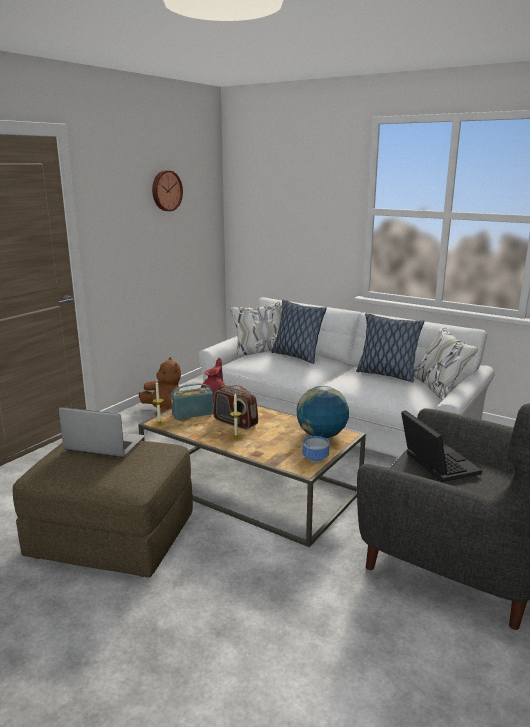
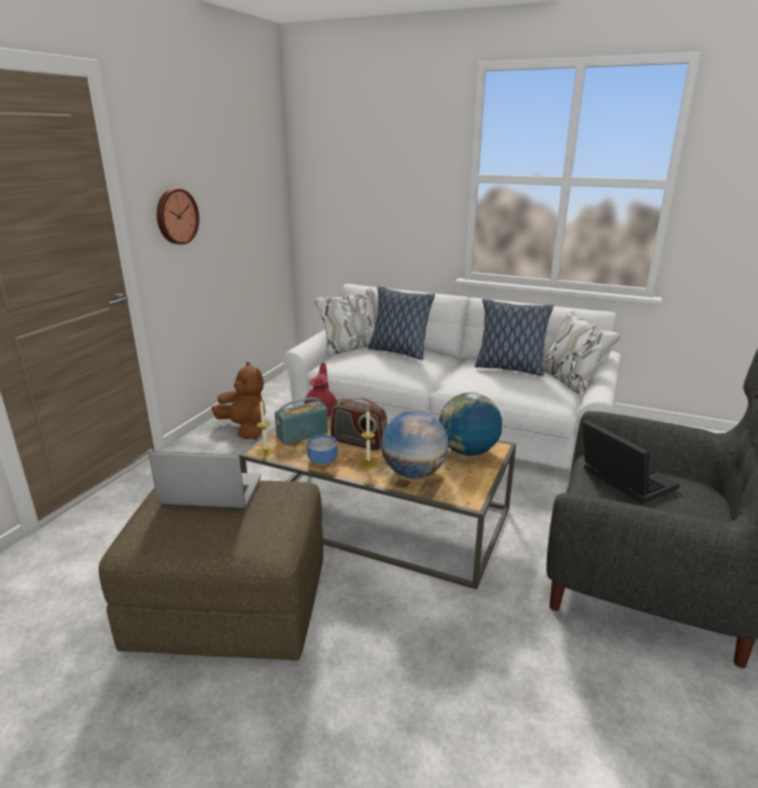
camera: 10 degrees left, 5 degrees up
(166, 190) = (226, 155): wall clock -> wall clock (176, 216)
(269, 447) = (414, 473): none -> globe
(314, 459) = (474, 483): bowl -> bowl (322, 461)

